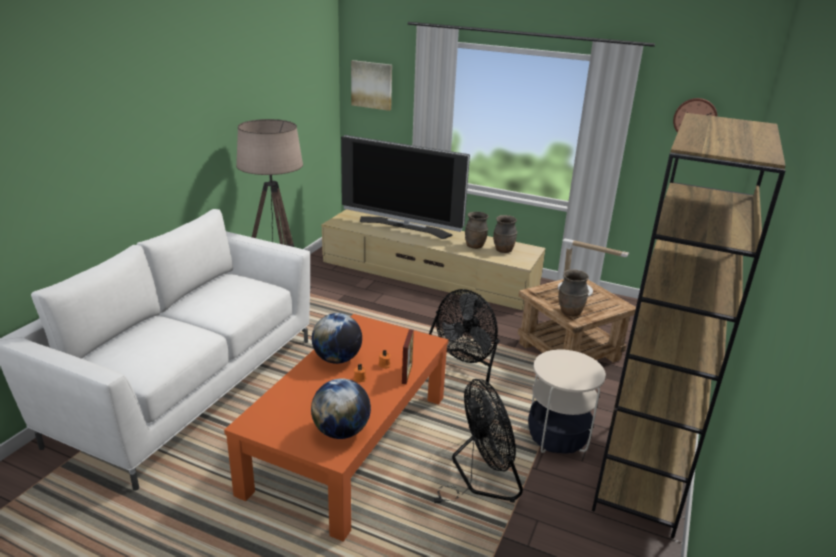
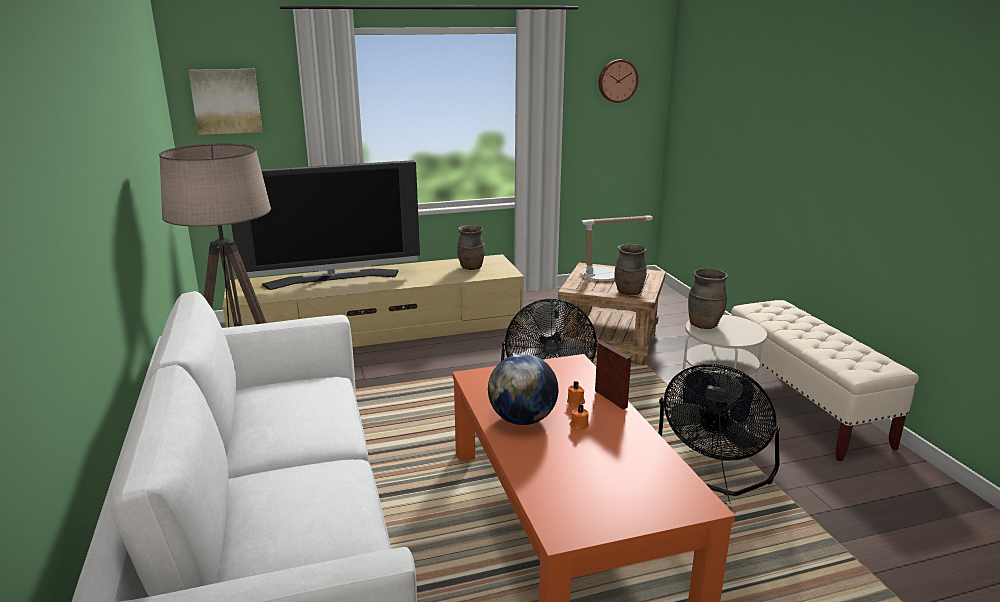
camera: 40 degrees left, 5 degrees down
(341, 431) = (659, 480): globe -> none
(475, 246) = (438, 273): brown vase -> brown vase (704, 325)
(642, 474) = (803, 408): brown bookcase -> beige bench

